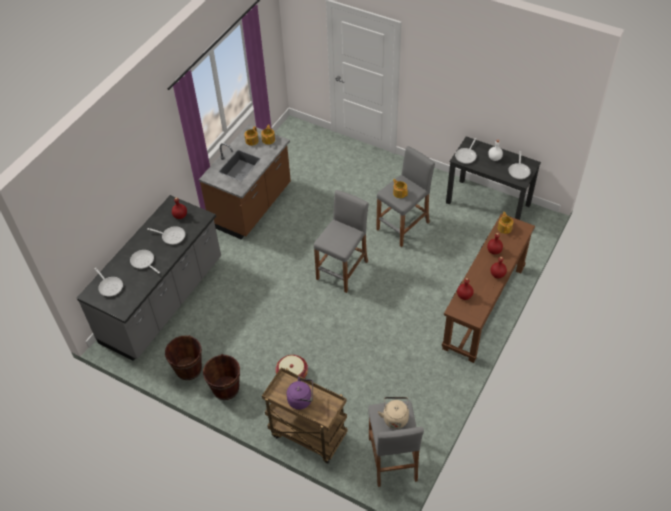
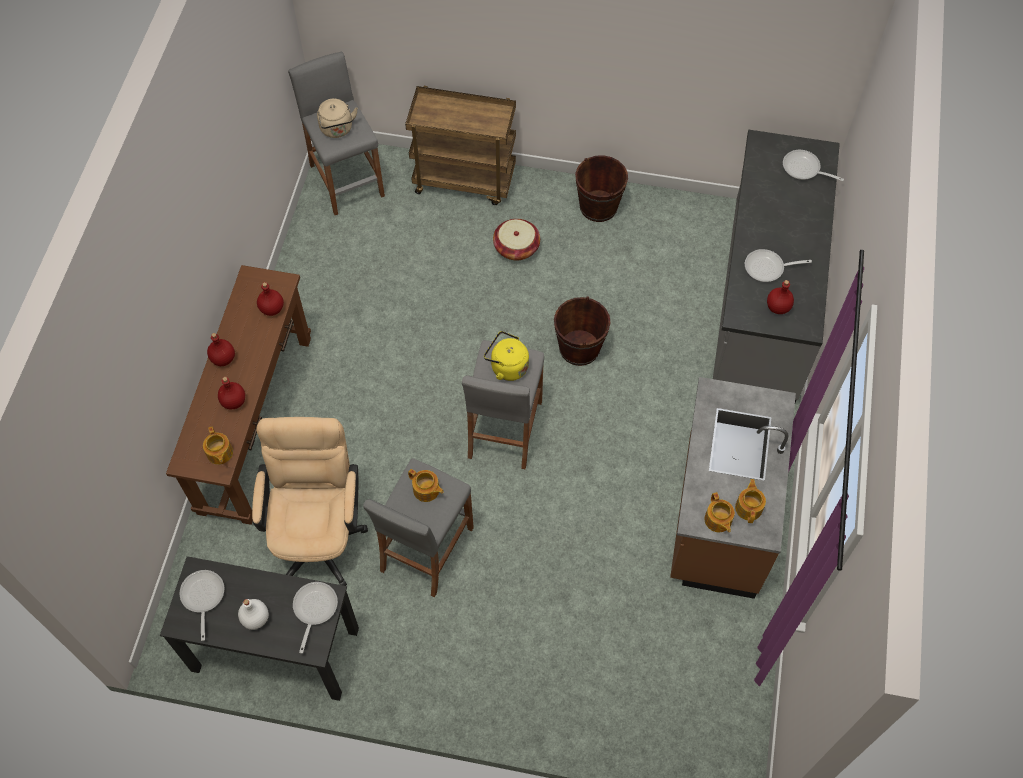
camera: 160 degrees right, 10 degrees up
(144, 262) = (781, 216): frying pan -> none
(188, 369) = (663, 218): brown bucket -> brown bucket (579, 348)
(301, 400) = (464, 116): purple kettle -> none
(337, 238) = (507, 366): none -> yellow kettle
(457, 245) = (319, 534): none -> beige office chair

